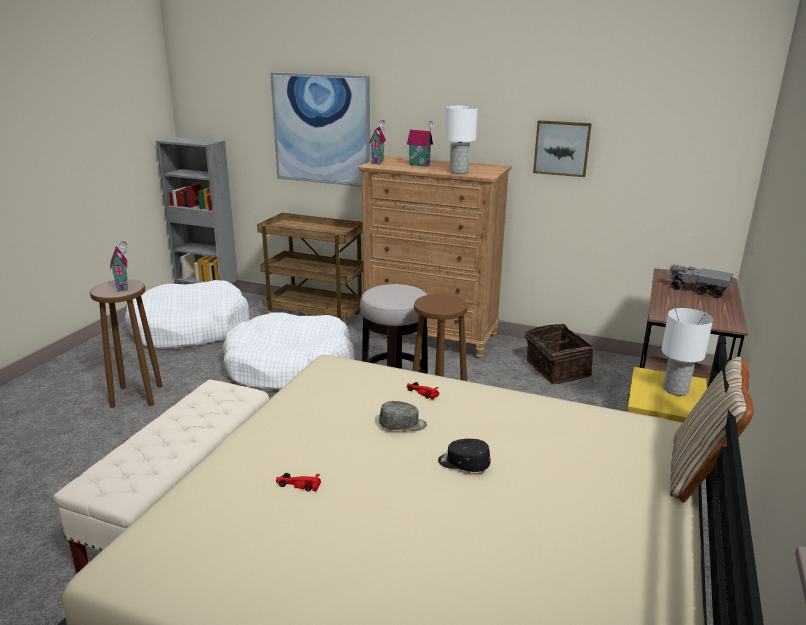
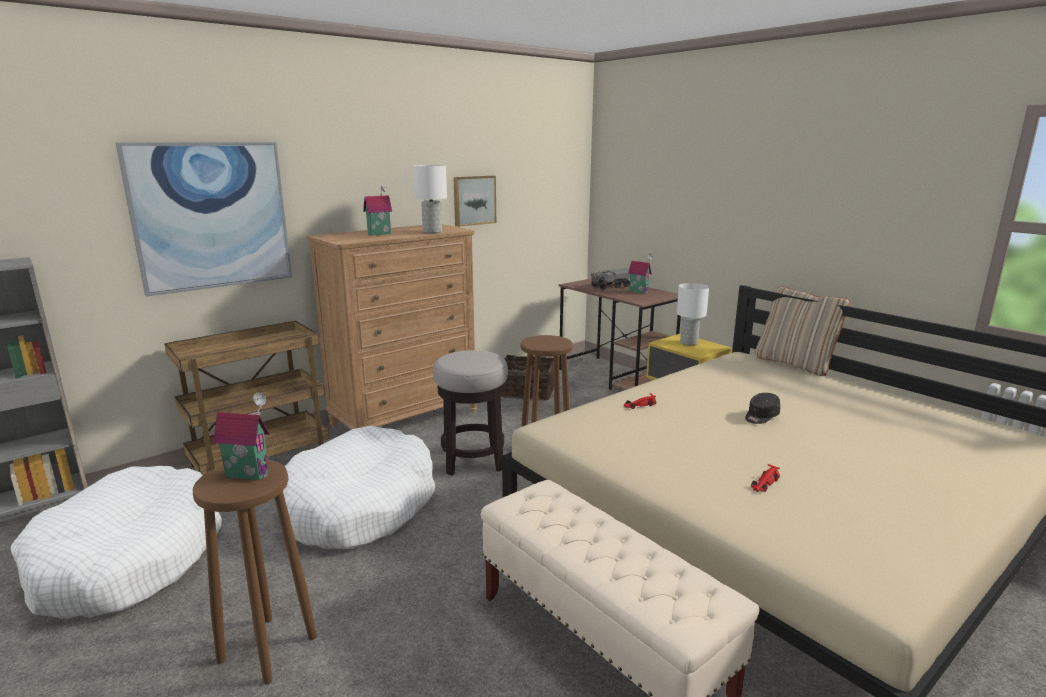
camera: 60 degrees left, 5 degrees down
(378, 162) = (335, 239): toy house -> toy house (639, 291)
(403, 425) = (689, 423): grey cap -> none

